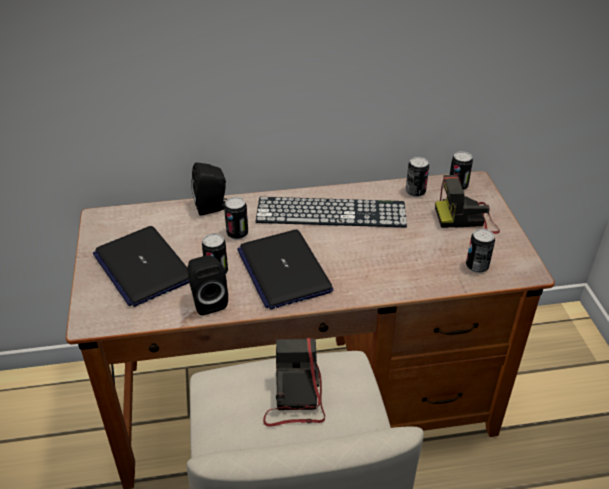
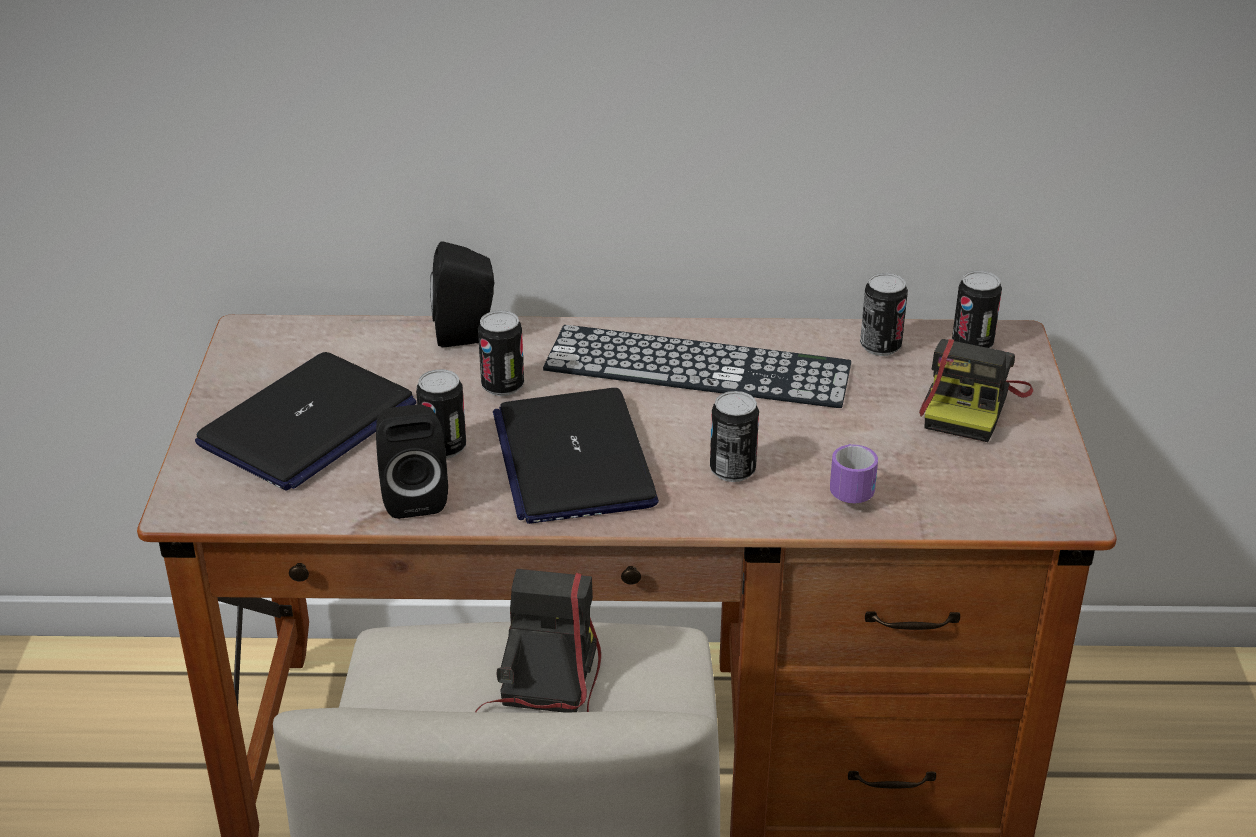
camera: 10 degrees right, 5 degrees down
(143, 267) = (308, 425): laptop -> laptop turned 120 degrees counterclockwise
(421, 268) = (847, 485): none -> mug
(467, 218) = (971, 405): camera -> camera turned 75 degrees counterclockwise
(477, 266) = (962, 493): can -> can (732, 470)

